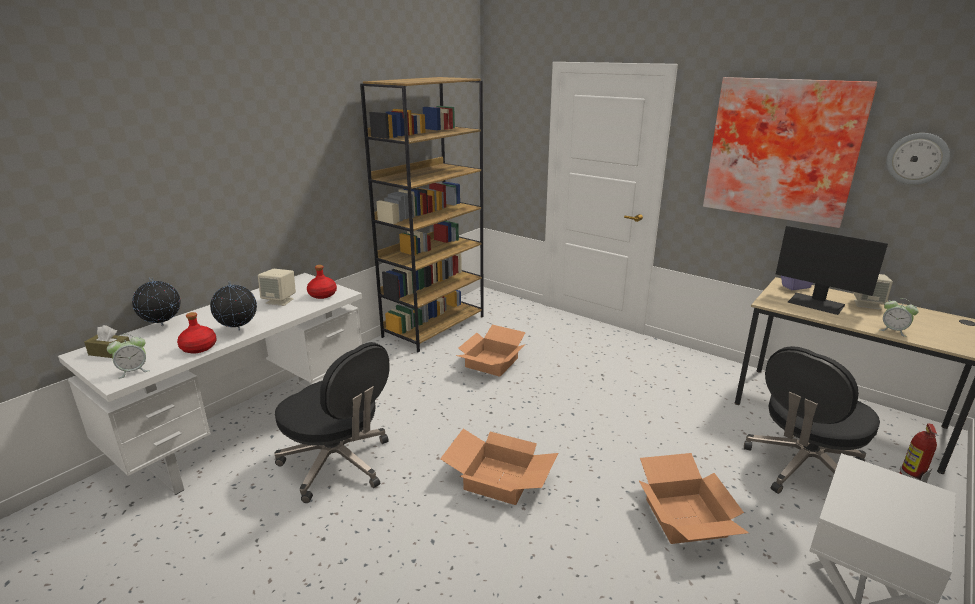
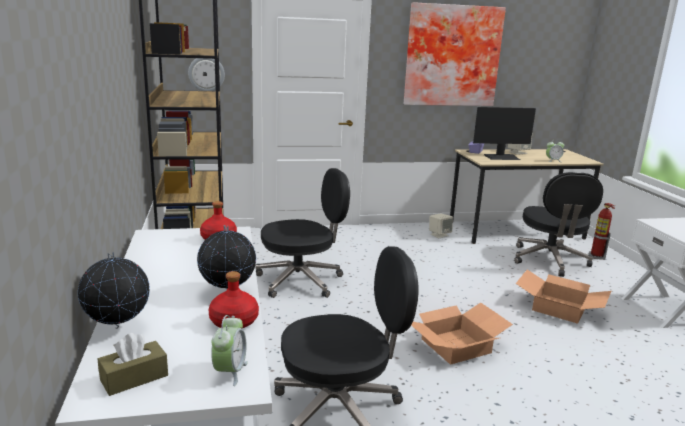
camera: 50 degrees left, 5 degrees down
(280, 301) = (190, 257): beige speaker -> beige speaker (439, 235)
(492, 363) = (301, 280): cardboard box -> black office chair
(917, 158) = (525, 56): wall clock -> wall clock (206, 73)

